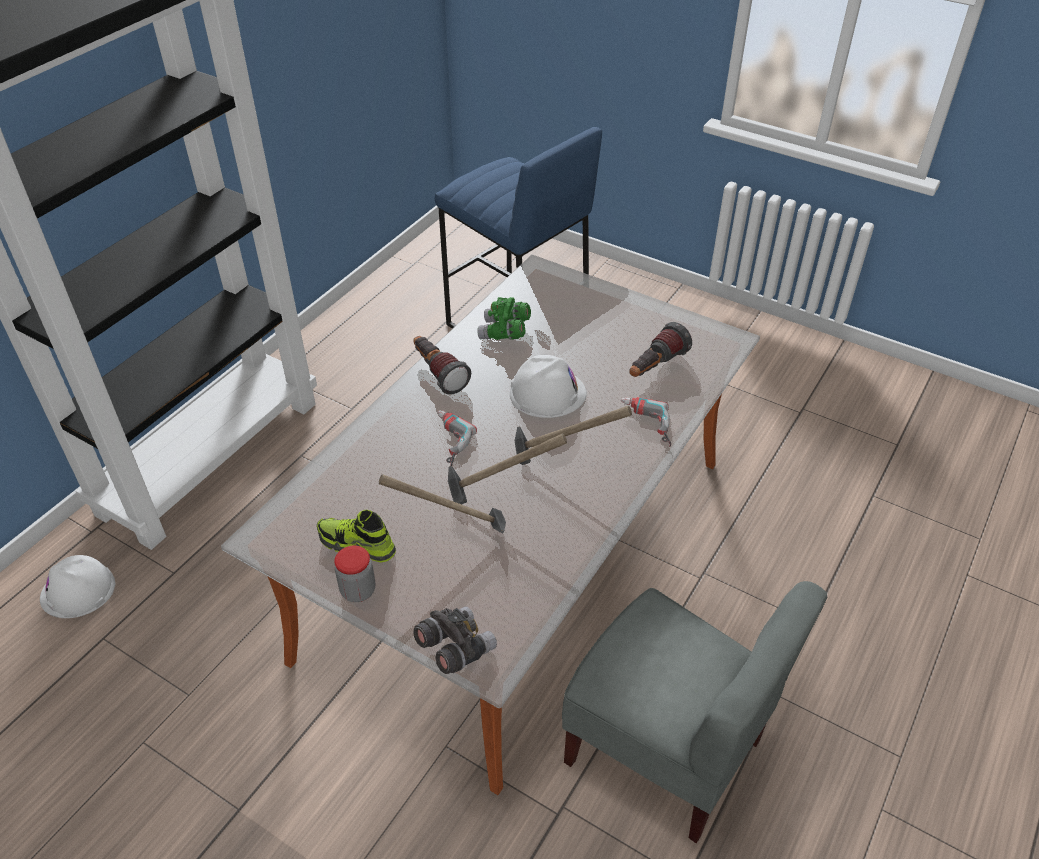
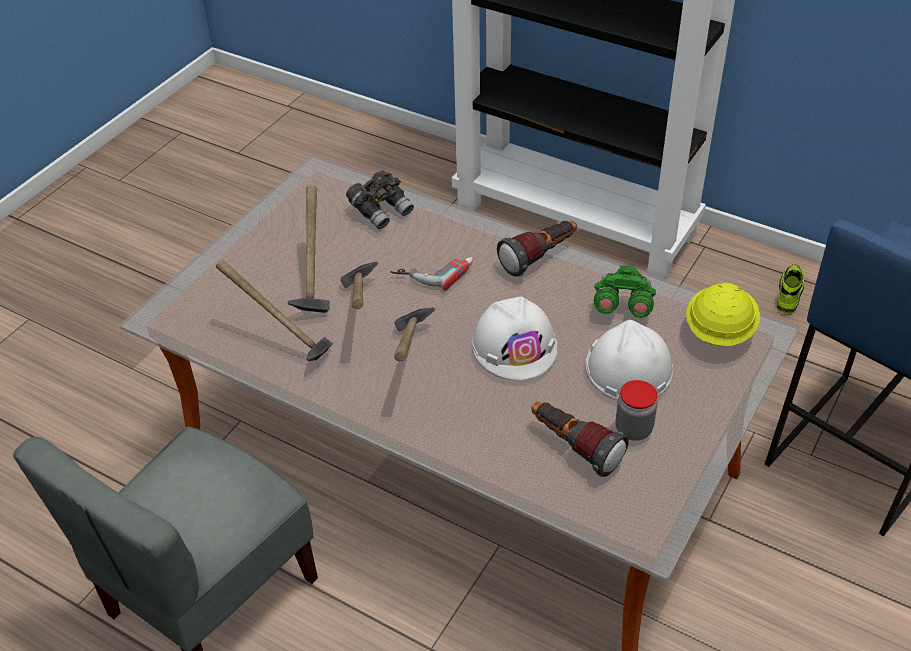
camera: 90 degrees right, 0 degrees up
(78, 591) = (413, 177): white hard hat -> white hard hat (628, 367)
(357, 545) = (302, 226): shoe -> shoe (788, 294)
(358, 590) = (252, 232): jar -> jar (633, 429)
(455, 648) = (181, 293): grey binoculars -> grey binoculars (381, 210)
(536, 288) = (719, 331): none -> yellow hard hat
(538, 551) = (281, 343): none -> hammer
(645, 425) = (464, 433): power drill -> none

